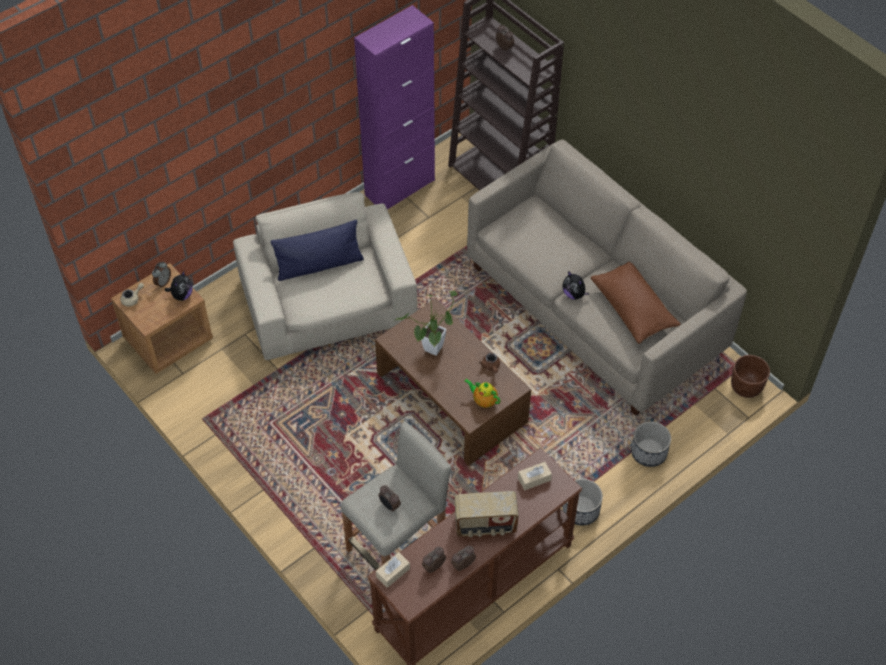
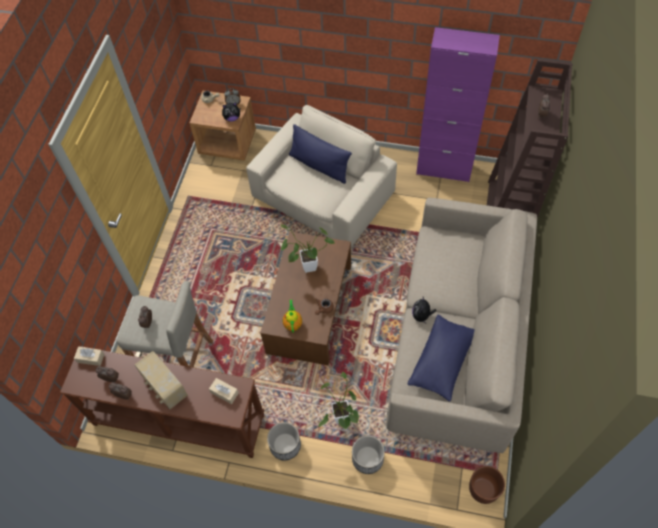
camera: 55 degrees right, 5 degrees up
(594, 448) = (341, 421): none -> potted plant
(633, 309) = (442, 361): brown pillow -> blue pillow

